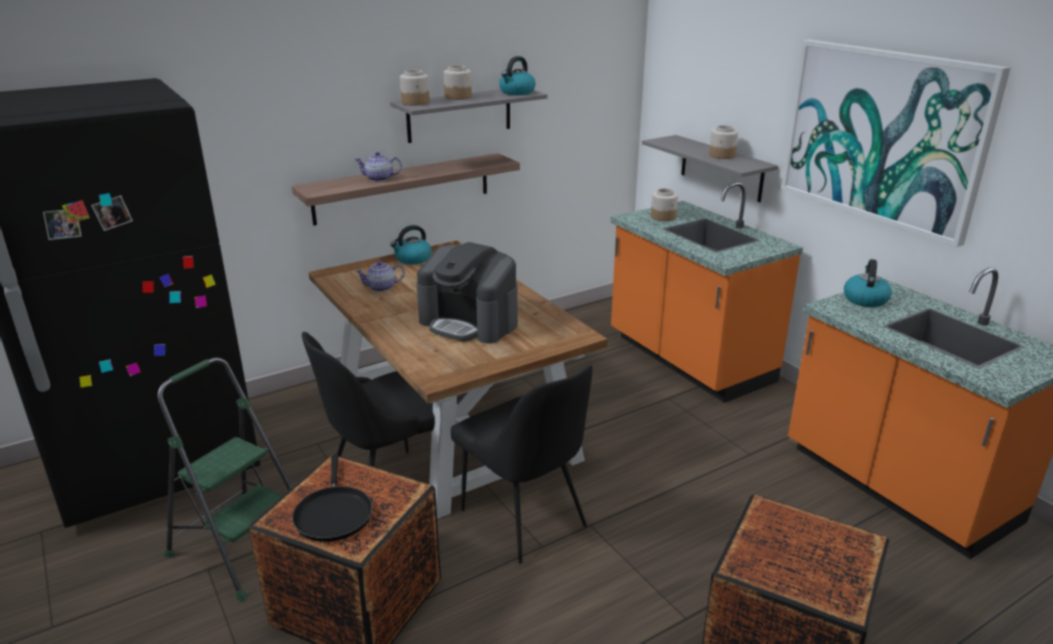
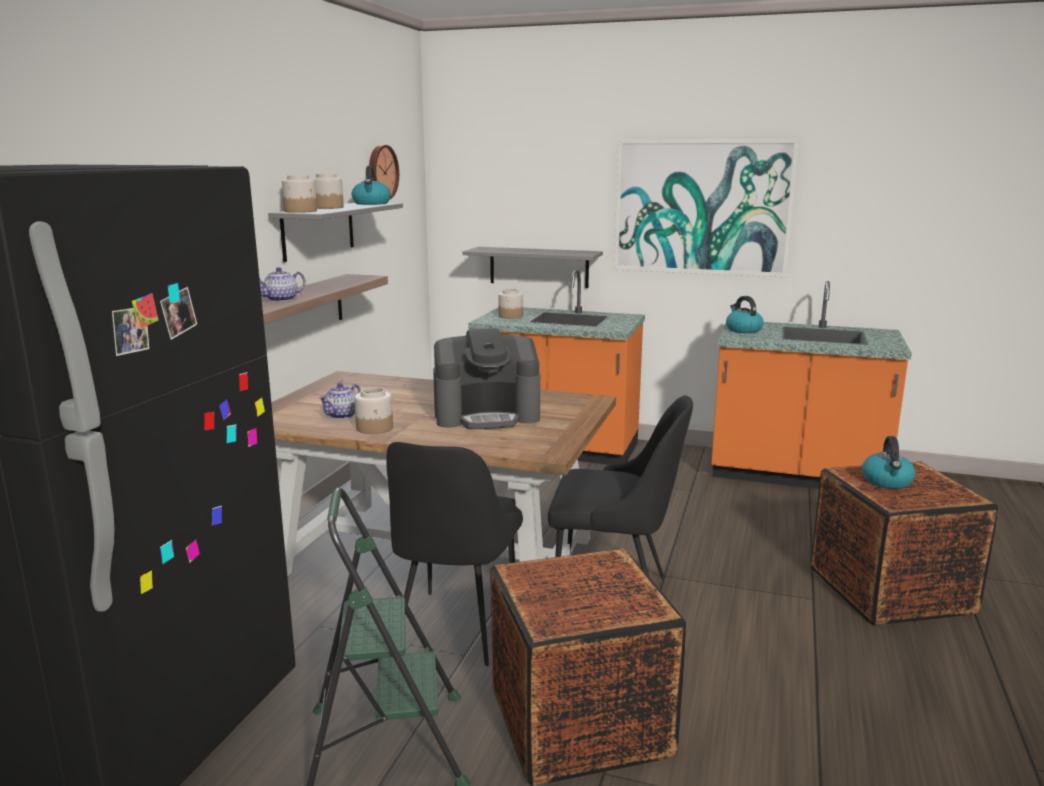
camera: 40 degrees left, 10 degrees down
(333, 514) = (588, 600): black frying pan -> none
(412, 259) = (324, 391): kettle -> kettle (887, 481)
(564, 55) = (381, 172): none -> wall clock
(722, 155) = (550, 251): jar -> jar (375, 428)

